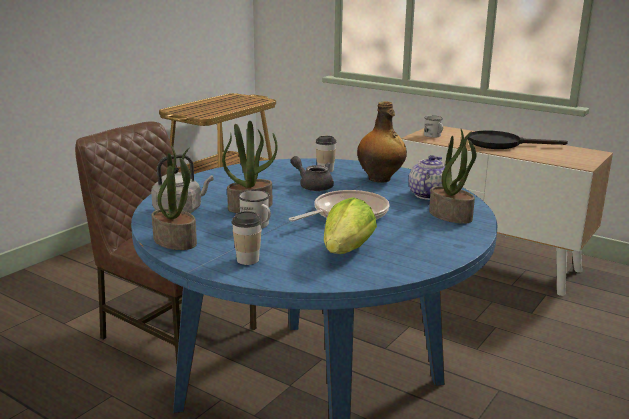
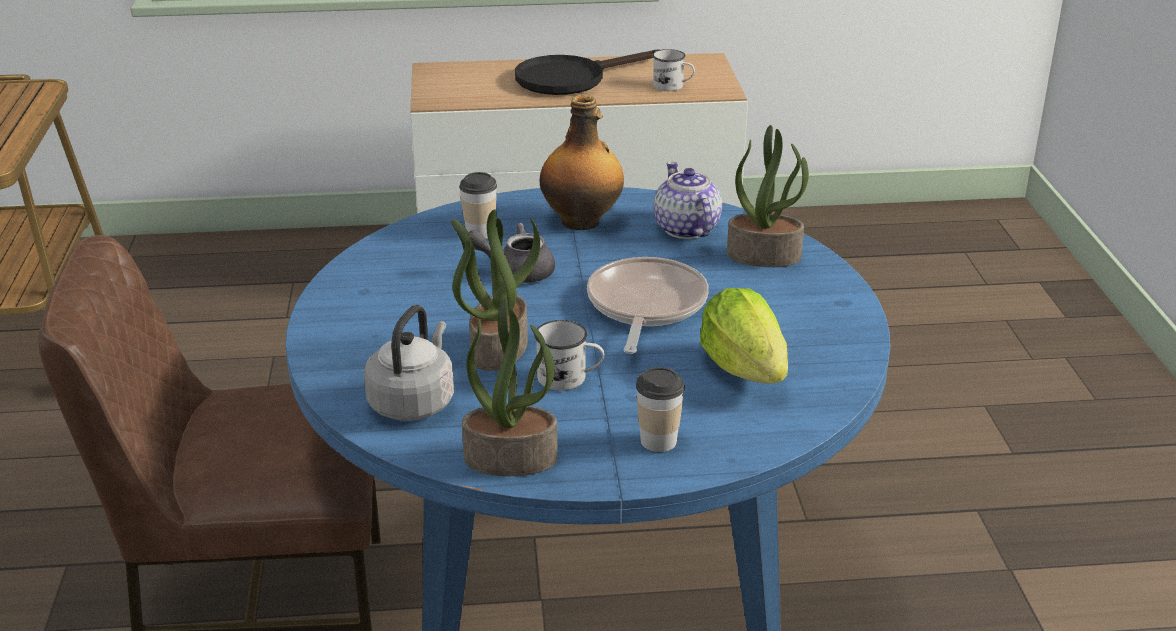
camera: 40 degrees left, 10 degrees up
(434, 136) = (454, 90): white mug -> white mug (673, 87)

